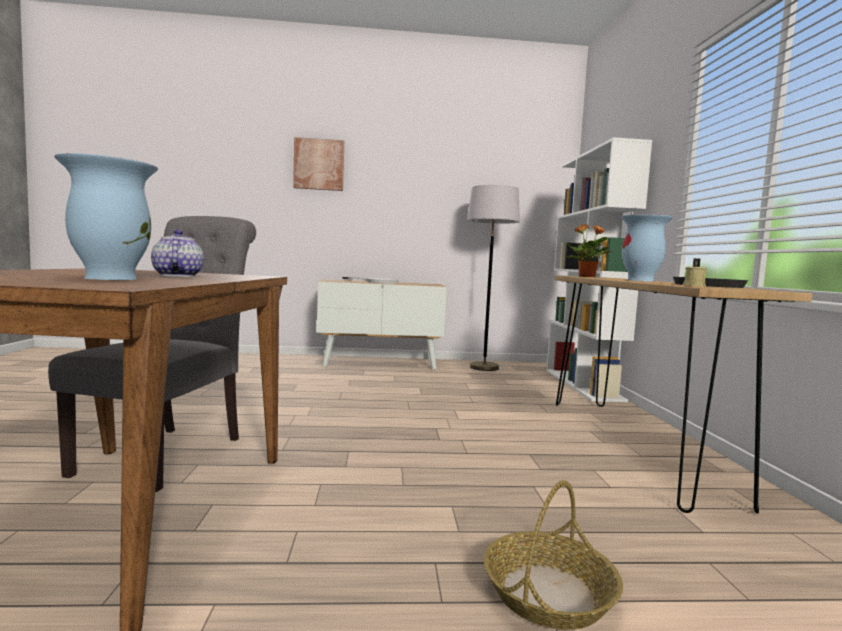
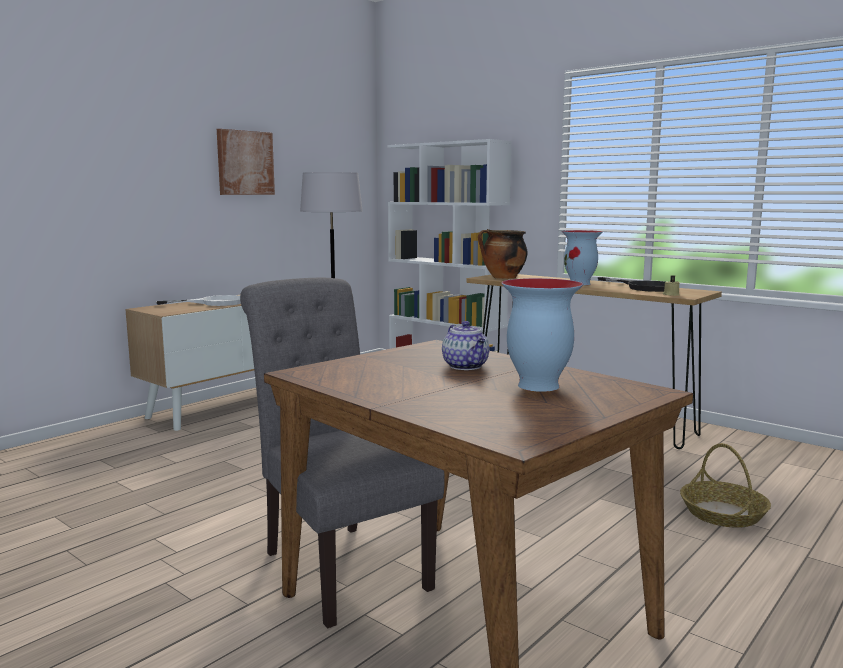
camera: 45 degrees left, 5 degrees up
(177, 276) = (466, 366): teapot -> teapot turned 135 degrees counterclockwise
(319, 164) = (96, 138): picture -> picture (245, 163)
(587, 276) = (503, 278): potted plant -> cooking pot

